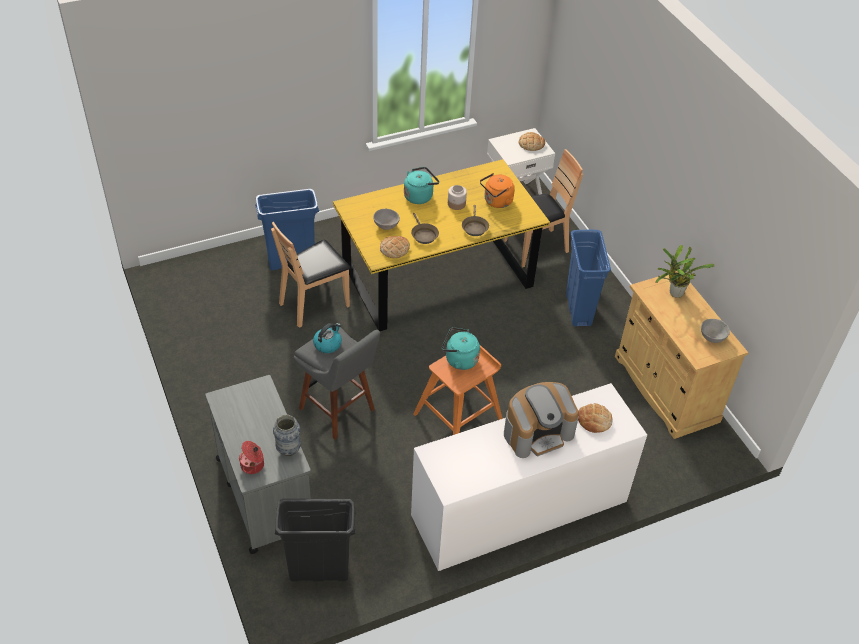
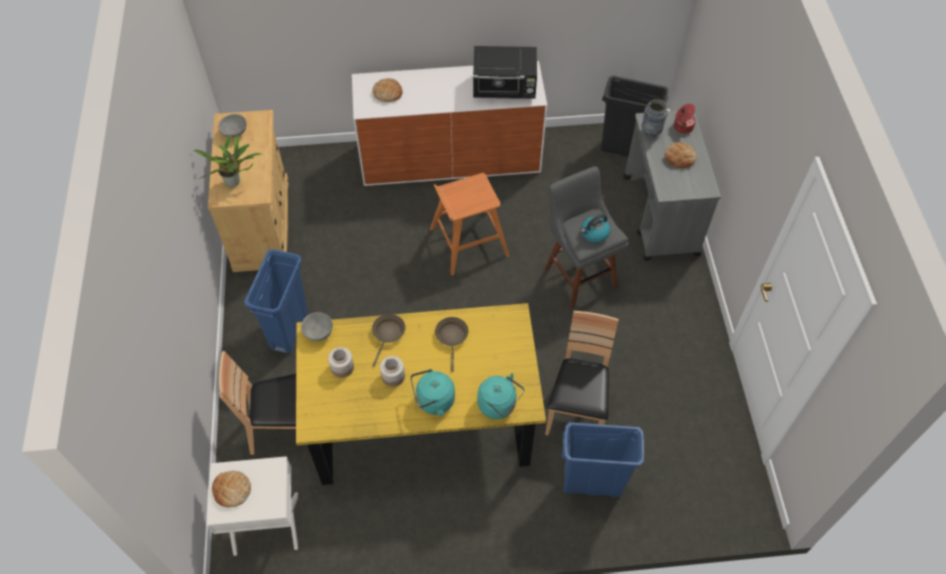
camera: 160 degrees left, 10 degrees up
(314, 304) = (576, 411): brown chair -> brown chair turned 60 degrees counterclockwise
(386, 225) = (491, 363): grey bowl -> grey bowl (318, 333)
(394, 249) = (492, 325): bread -> bread (680, 157)
(459, 360) = (469, 203): turquoise kettle -> turquoise kettle (499, 405)
(468, 456) = (505, 89): none -> black microwave
(496, 202) = (342, 367): orange kettle -> jar
(538, 432) = (439, 93): coffee machine -> none

